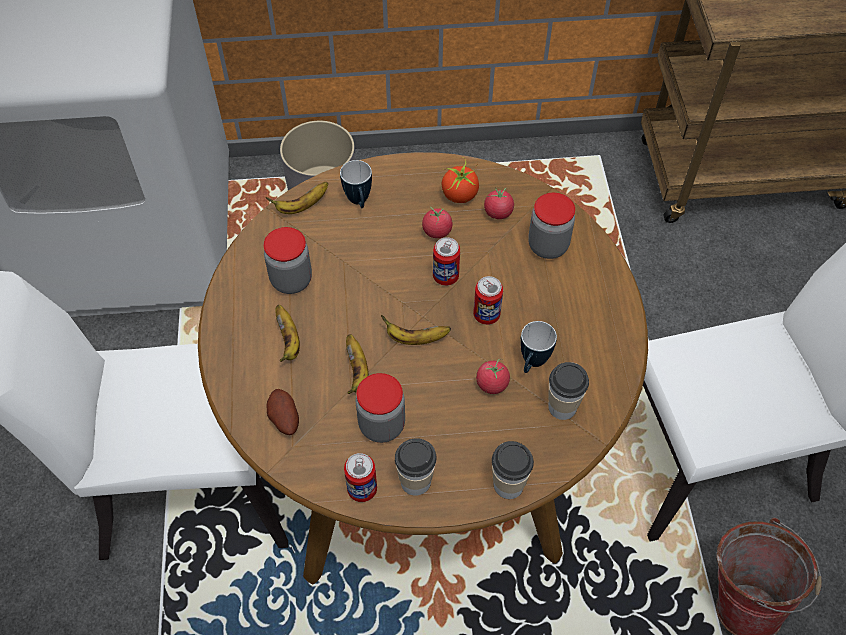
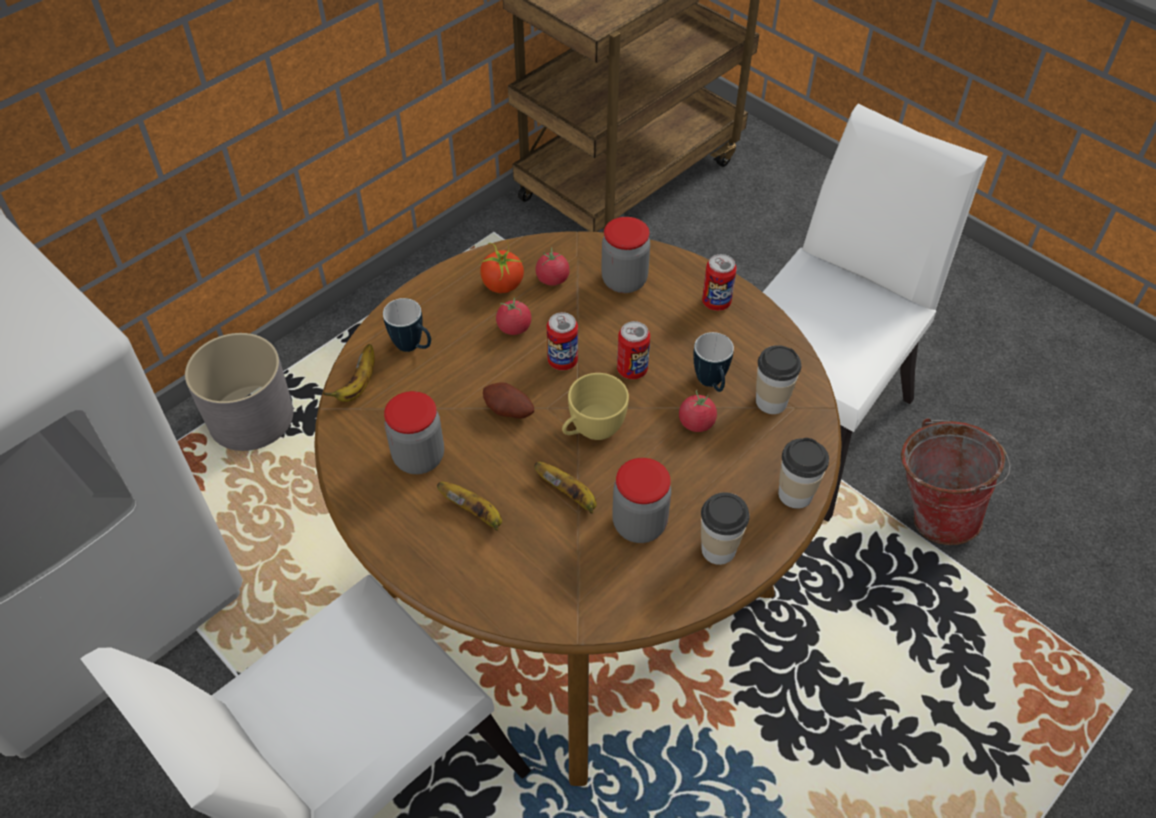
camera: 40 degrees left, 5 degrees down
(283, 419) = (544, 585): potato -> potato (508, 412)
(362, 489) = (680, 591): can -> can (716, 302)
(415, 339) = (591, 430): banana -> yellow cup

